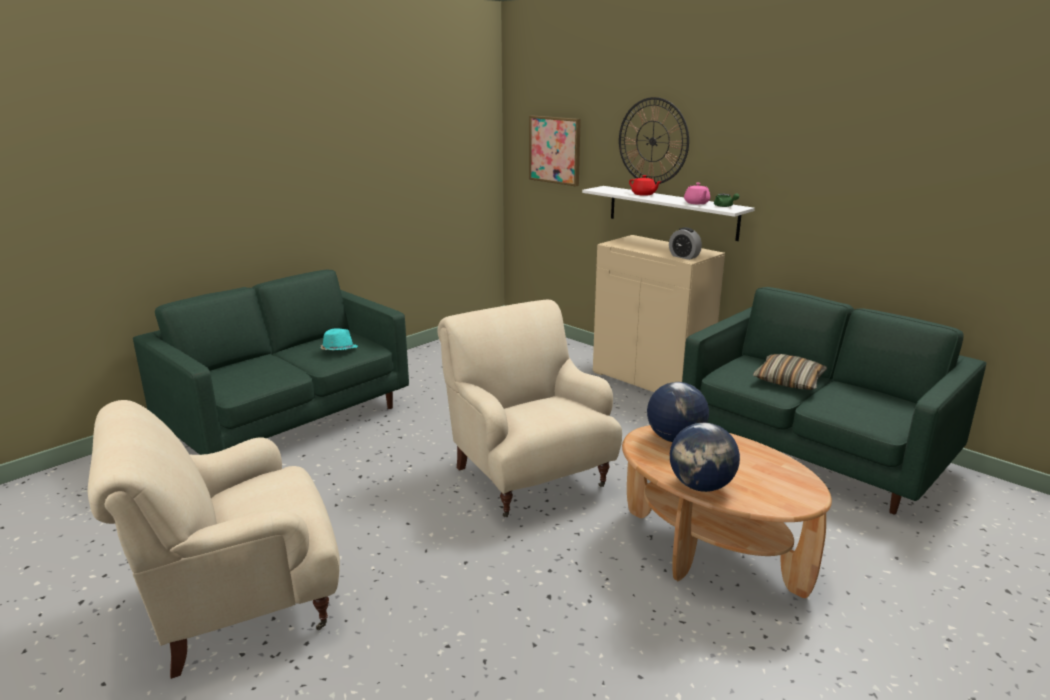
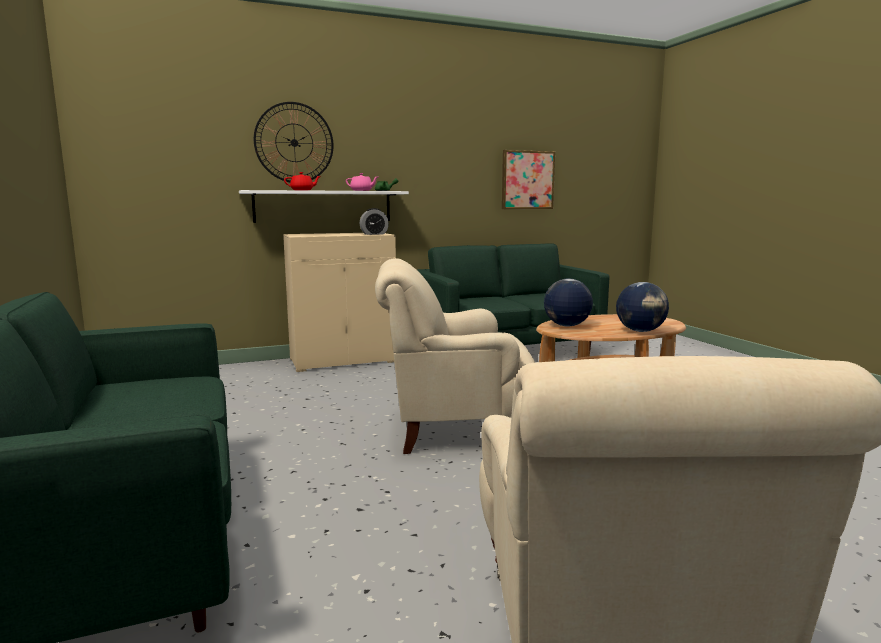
camera: 65 degrees left, 10 degrees down
(338, 350) = (163, 393): turquoise hat -> none
(555, 150) = (162, 158): picture -> picture (527, 180)
(789, 381) = (497, 300): pillow -> none

